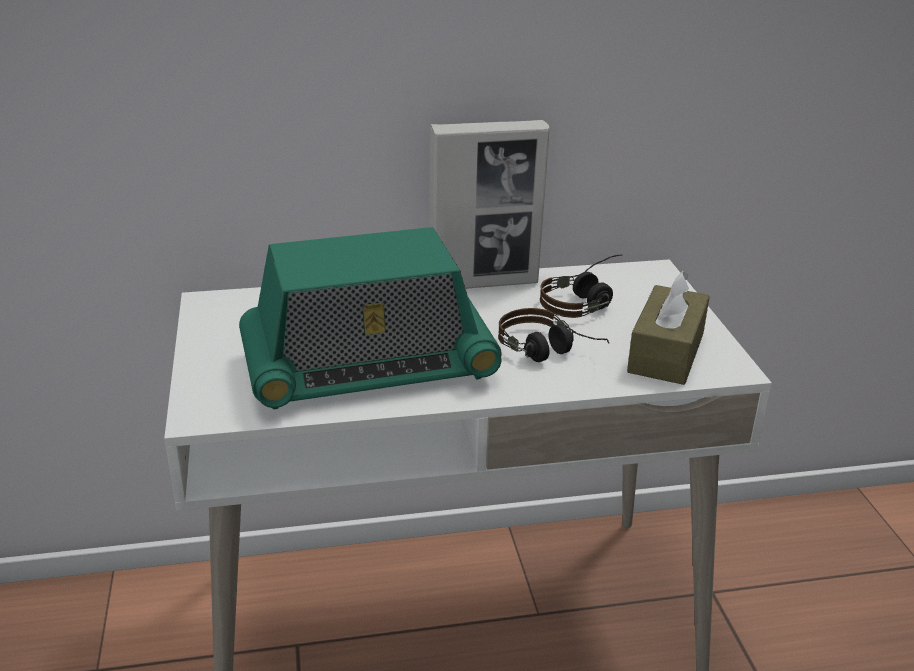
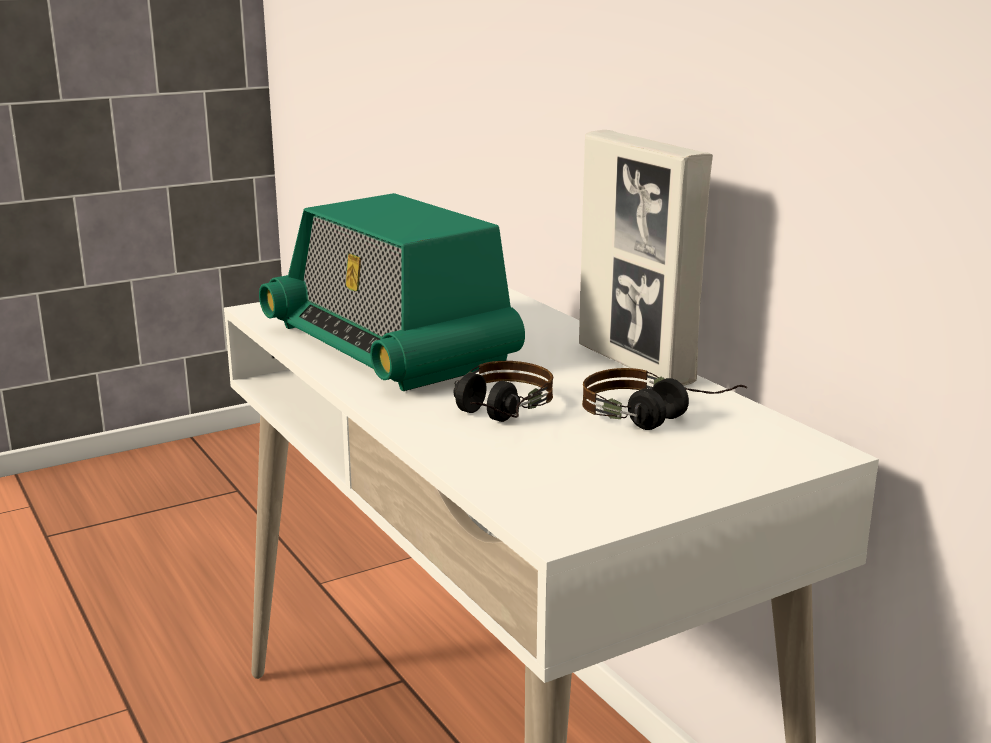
camera: 70 degrees right, 10 degrees down
(666, 352) = (562, 479): brown tissue box -> none

